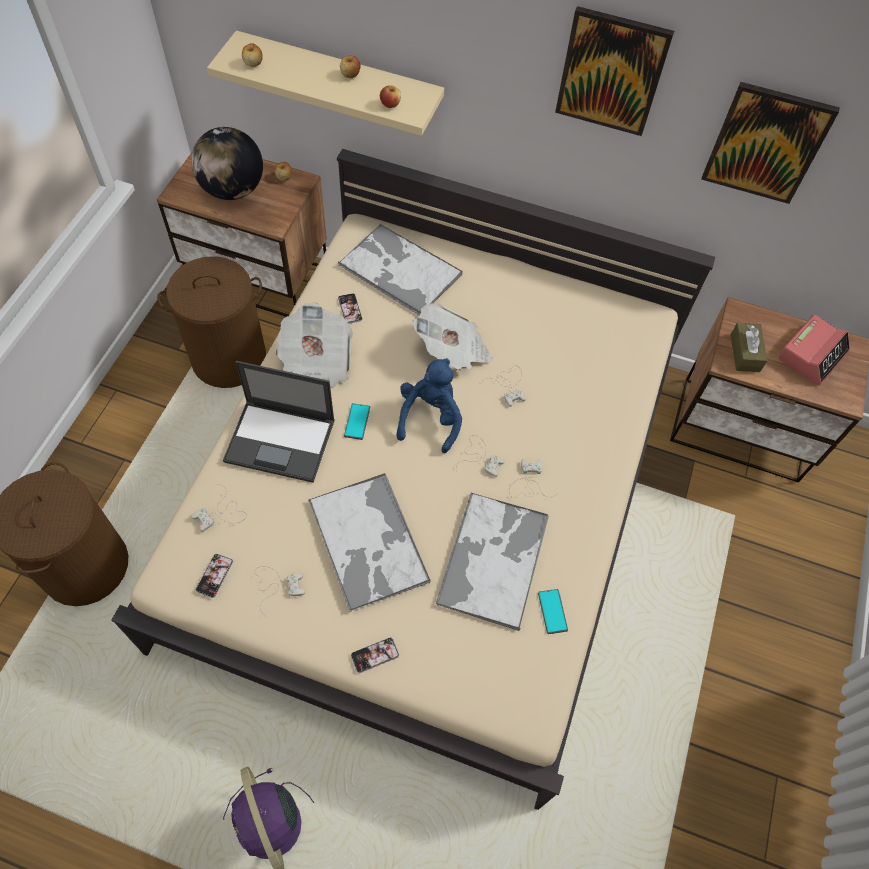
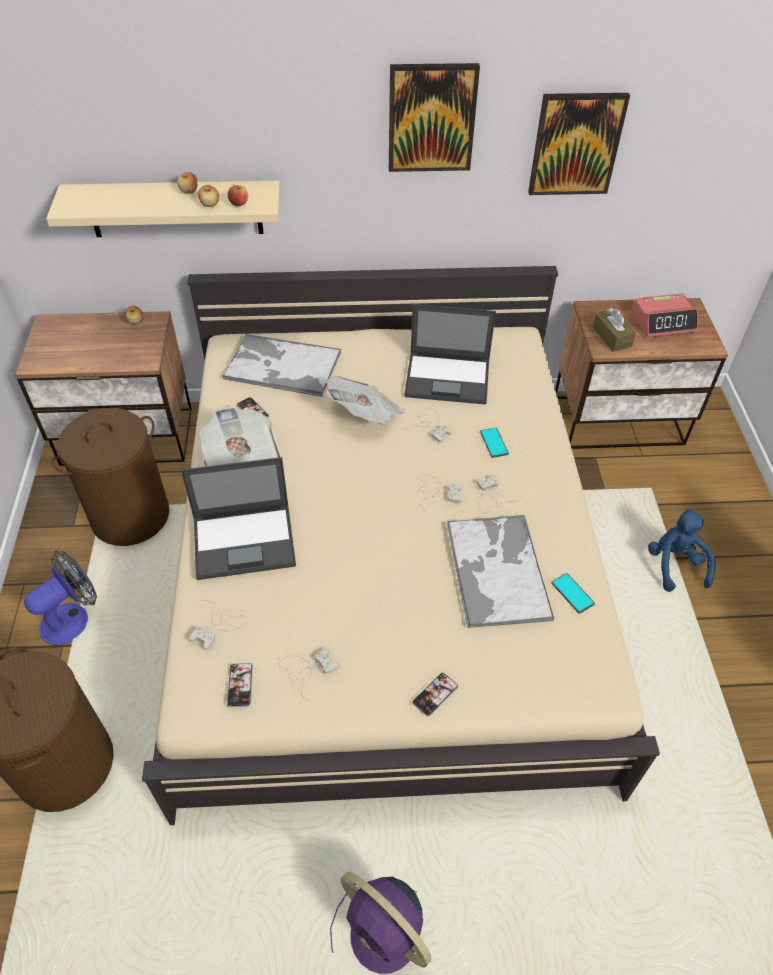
camera: 20 degrees left, 10 degrees down
(142, 437) = (72, 618): none -> fan
(232, 190) = (89, 345): globe -> none
(253, 64) = (91, 204): apple -> apple (210, 204)
(357, 422) = (309, 500): phone -> phone (494, 443)
(369, 542) = (376, 598): tray -> none
(430, 418) = (375, 474): blue plush toy -> blue plush toy (675, 565)
(553, 339) = (448, 378): none -> laptop
(812, 354) = (663, 322): alarm clock -> alarm clock turned 60 degrees clockwise

